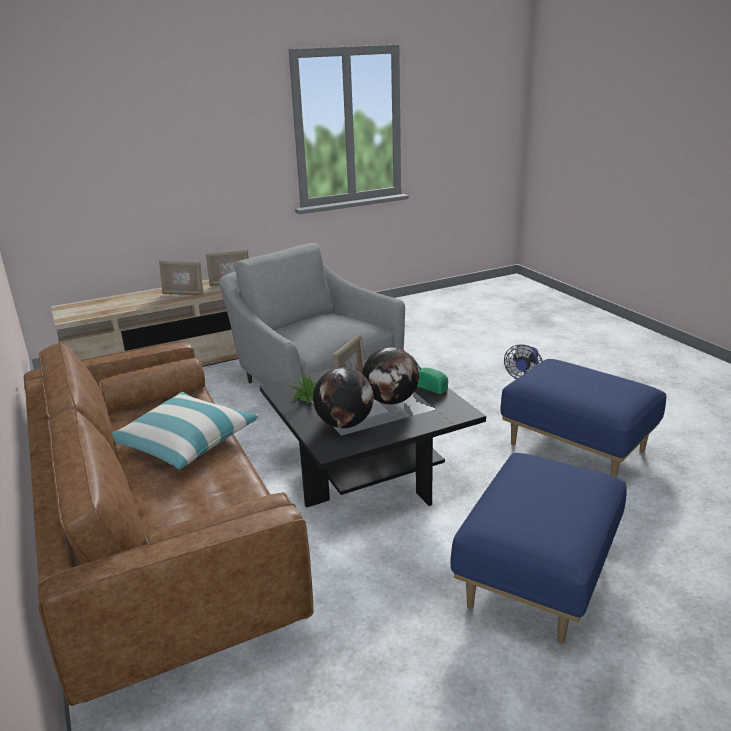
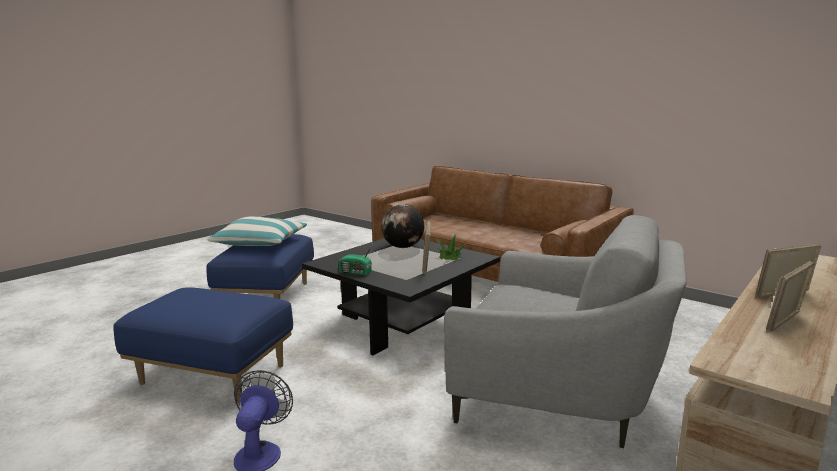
camera: 155 degrees right, 10 degrees down
(184, 442) = (494, 235): pillow -> pillow (260, 243)
(391, 401) = (381, 261): globe -> none

